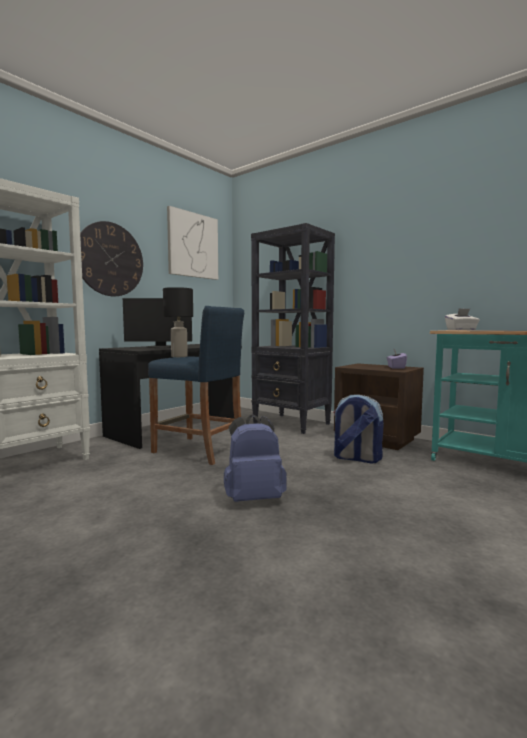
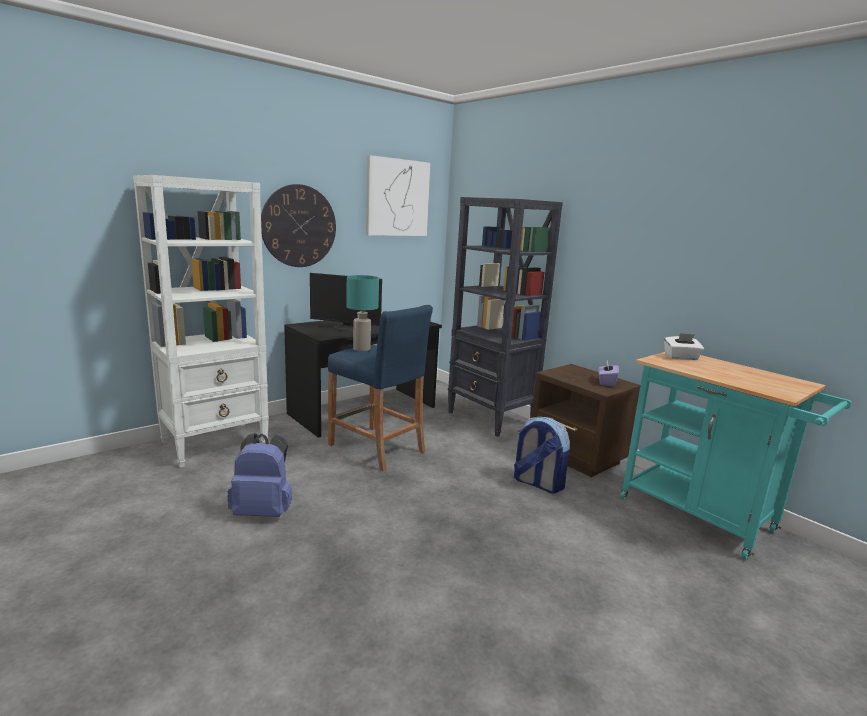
camera: 10 degrees right, 10 degrees up
(179, 356) = (361, 349): black table lamp -> turquoise table lamp
(253, 498) = (407, 523): blue backpack -> blue backpack (263, 511)

